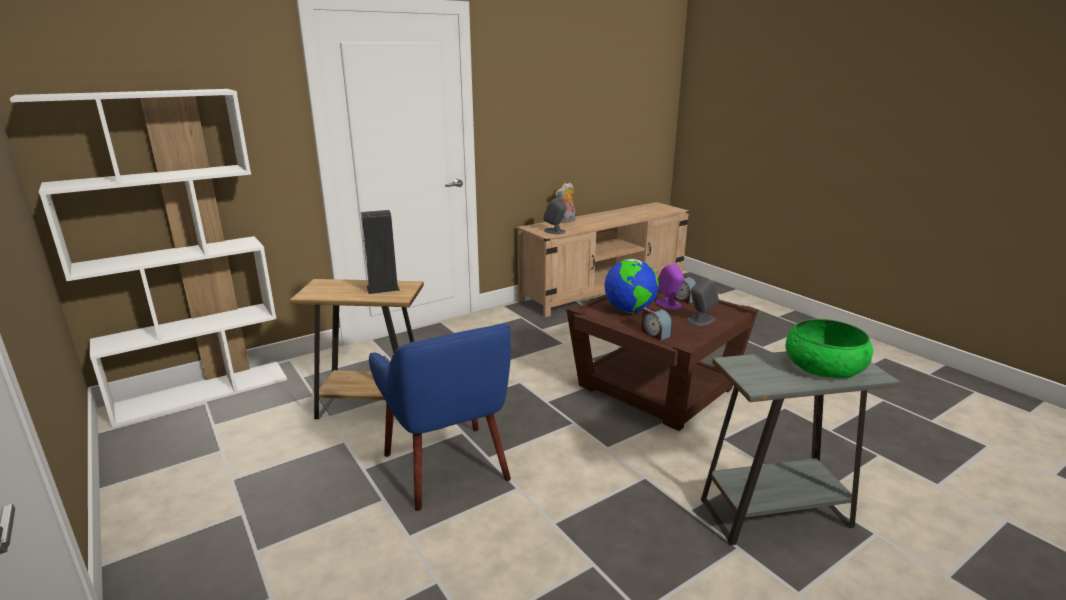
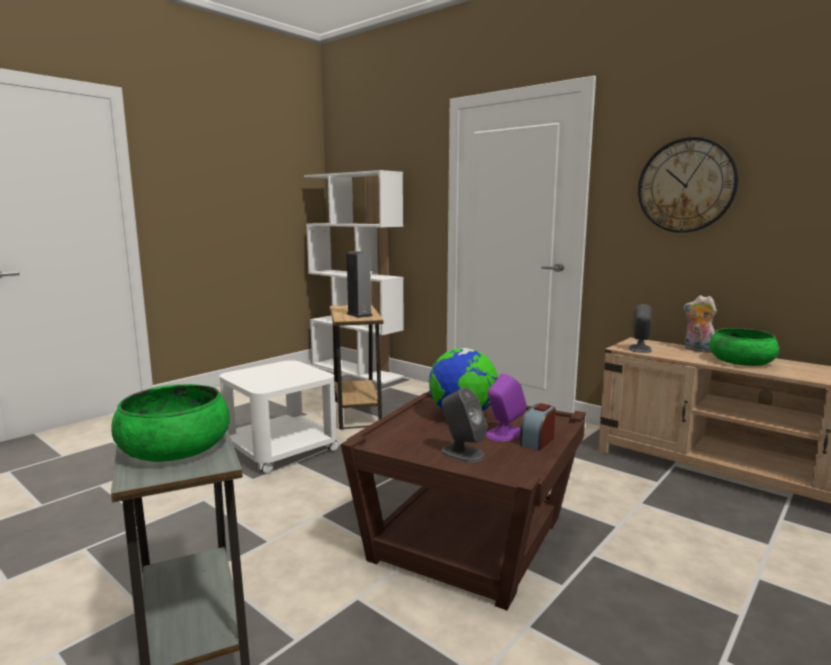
camera: 75 degrees right, 10 degrees down
(448, 467) = (280, 450): blue armchair -> white side table
(541, 103) = (686, 185): none -> wall clock
(598, 220) = (741, 361): none -> green bowl
(655, 333) = (400, 429): alarm clock -> none

